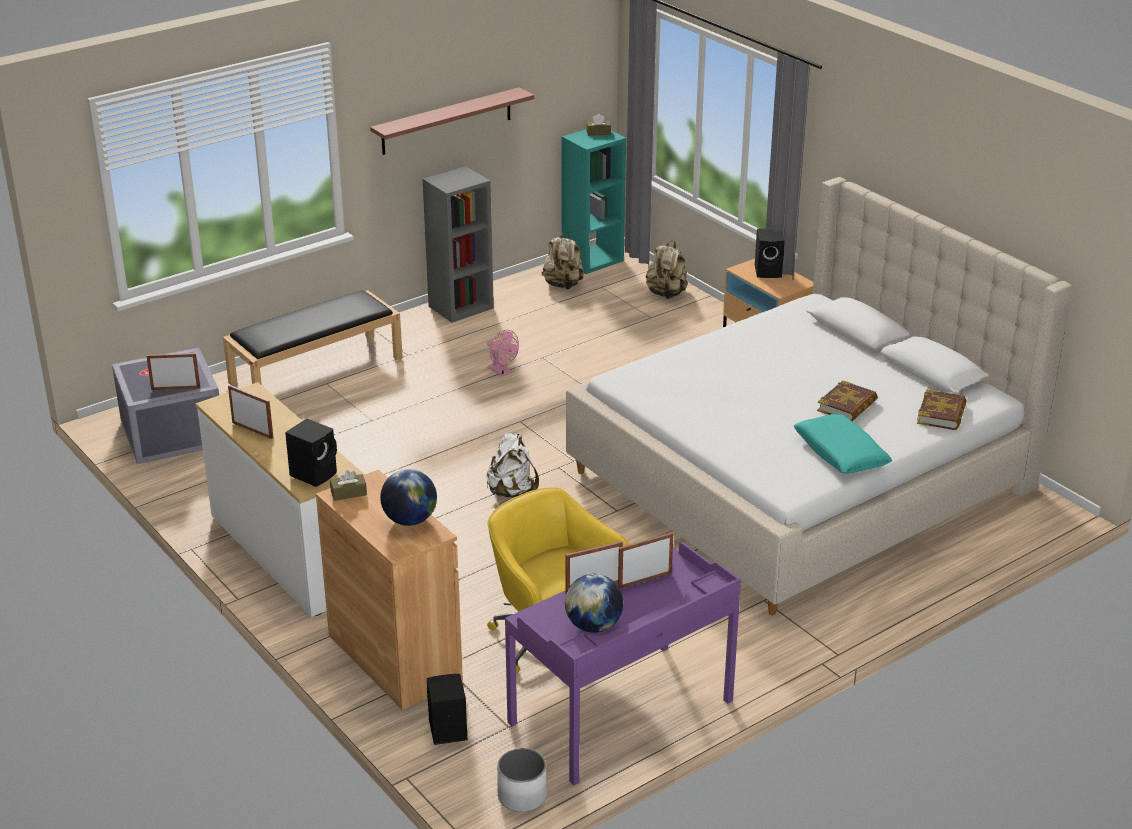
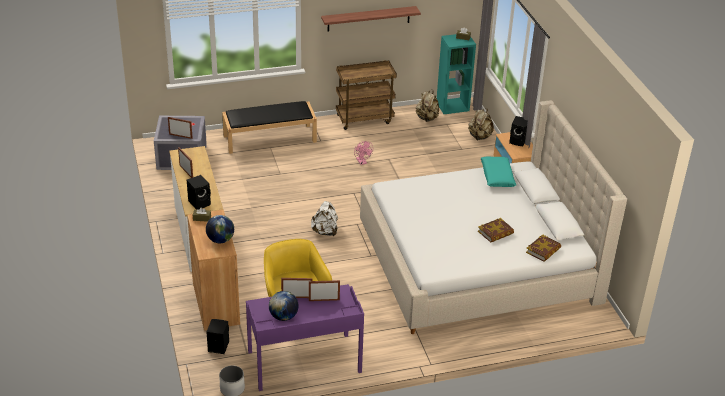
camera: 20 degrees right, 5 degrees up
(461, 307) = (364, 119): grey bookcase -> brown cart
(840, 453) = (472, 258): turquoise pillow -> turquoise pillow (497, 176)

